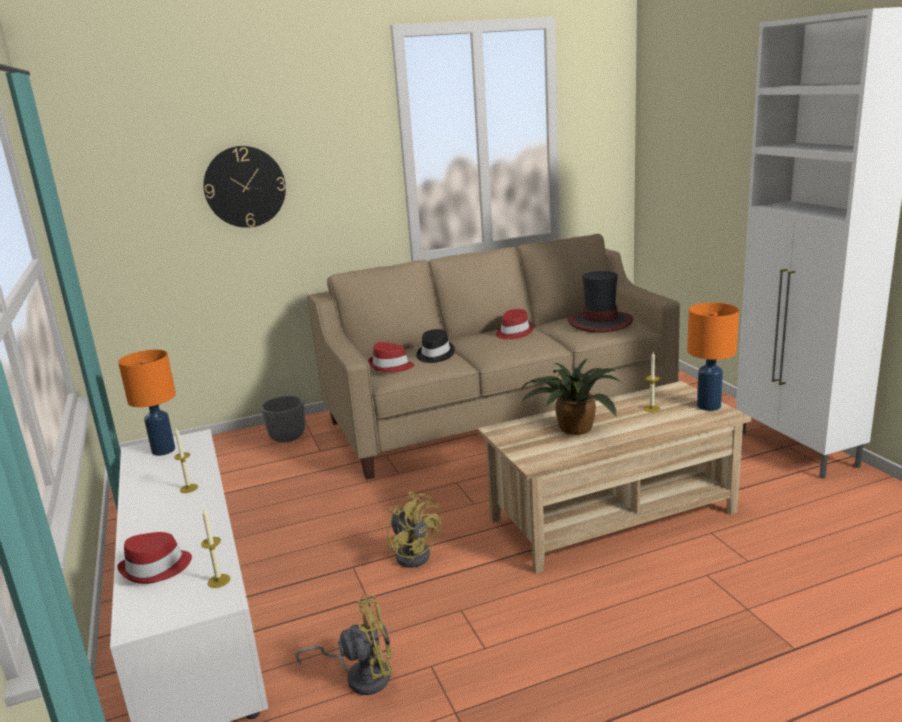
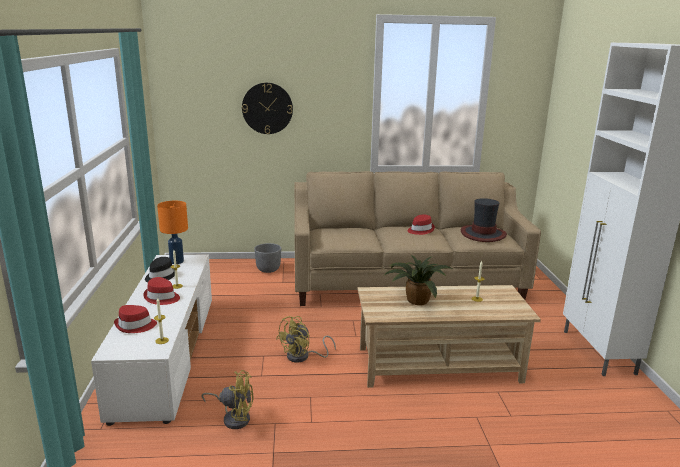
camera: 15 degrees right, 0 degrees up
(391, 366) = (328, 237): red hat -> red hat (161, 298)
(414, 553) = (303, 357): yellow fan -> yellow fan turned 60 degrees clockwise
(434, 355) = (360, 235): black hat -> black hat (160, 276)
(709, 406) = (517, 306): orange table lamp -> none

